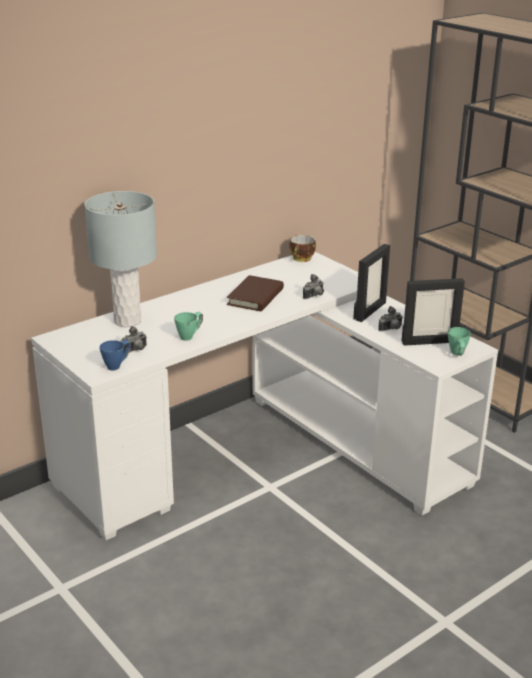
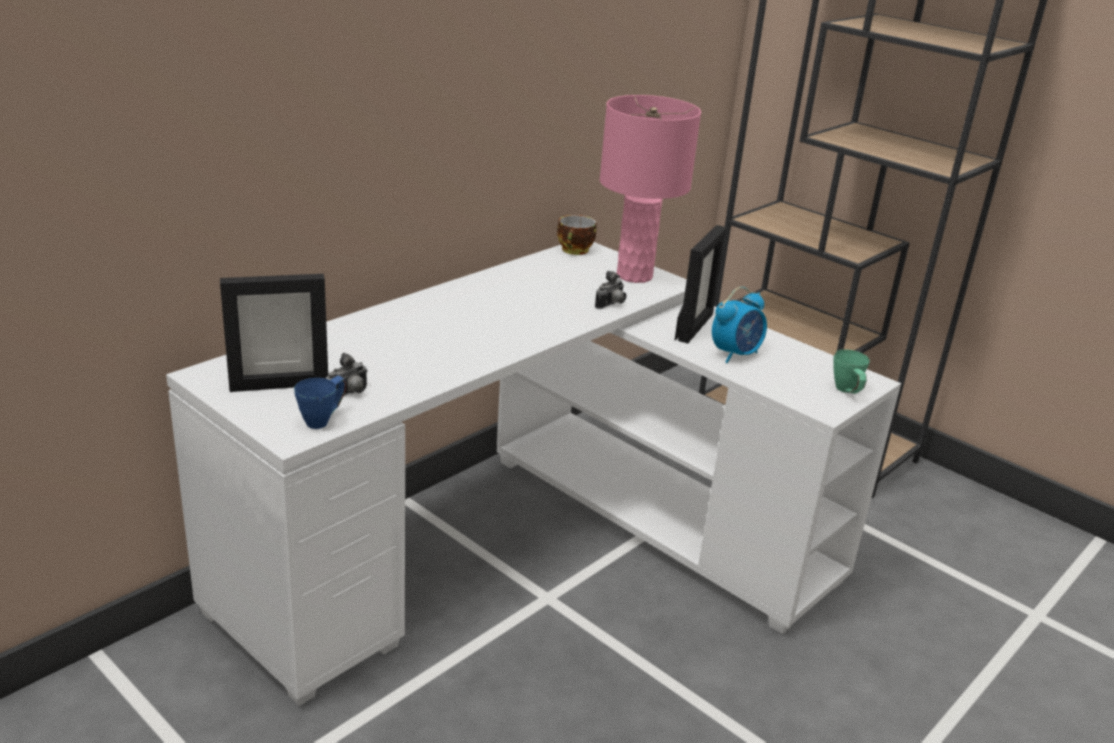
camera: 10 degrees left, 0 degrees up
(128, 321) = (328, 345): grey table lamp -> none
(190, 335) = (435, 368): green mug -> none
(255, 297) = (522, 306): brown book -> none
(337, 276) = (635, 275): none -> pink table lamp
(391, 329) = (736, 354): camera -> alarm clock
(429, 341) = (798, 372): picture frame -> picture frame (279, 384)

